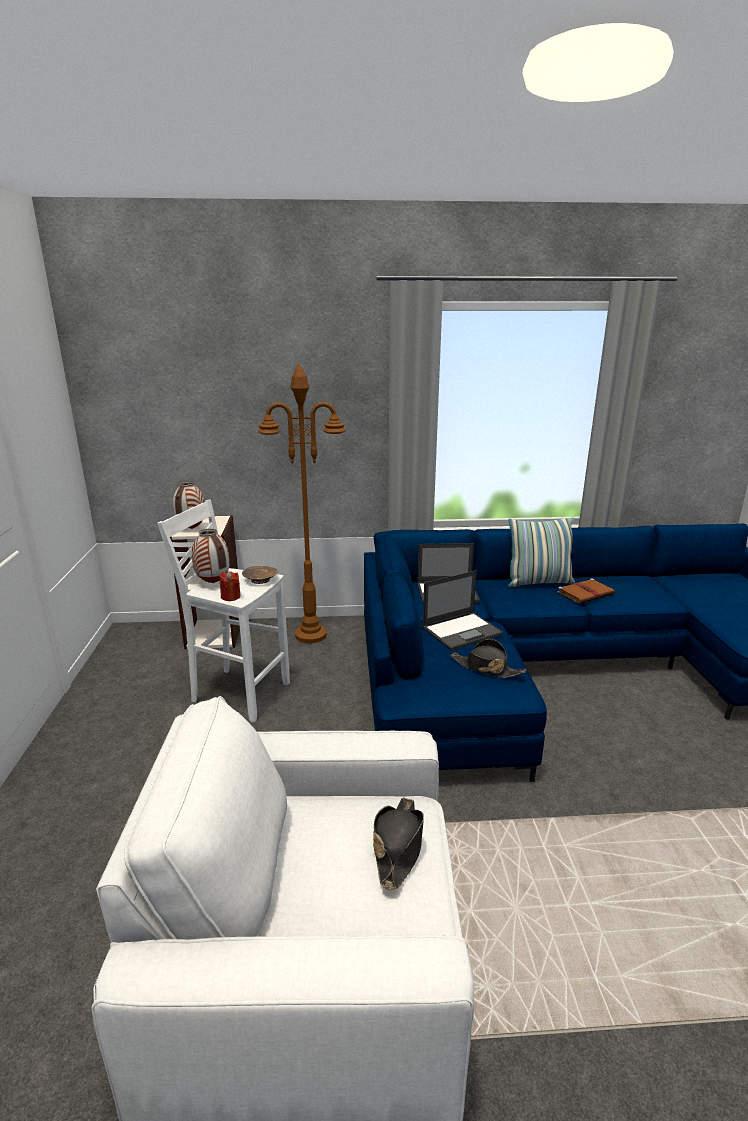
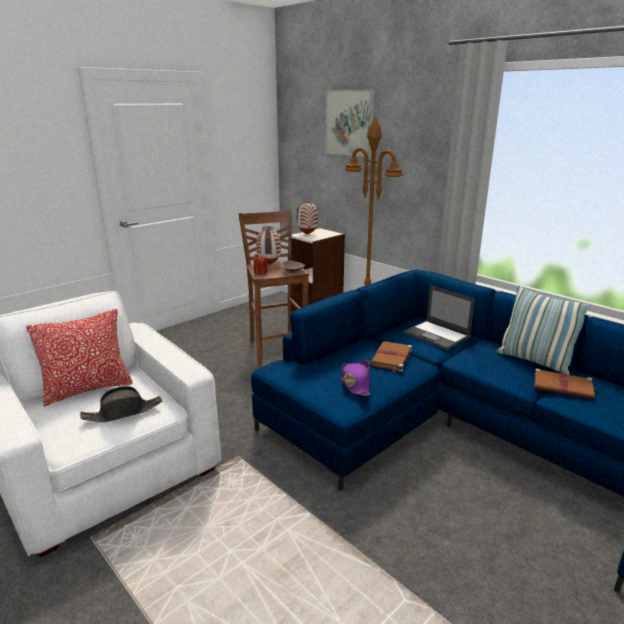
camera: 50 degrees right, 0 degrees up
(221, 370) = (349, 123): none -> picture
(238, 692) = (276, 348): white stool -> brown stool
(289, 863) = (88, 389): none -> pillow
(462, 631) = (391, 358): laptop -> brown book
(486, 668) = (355, 383): black hat -> purple hat

